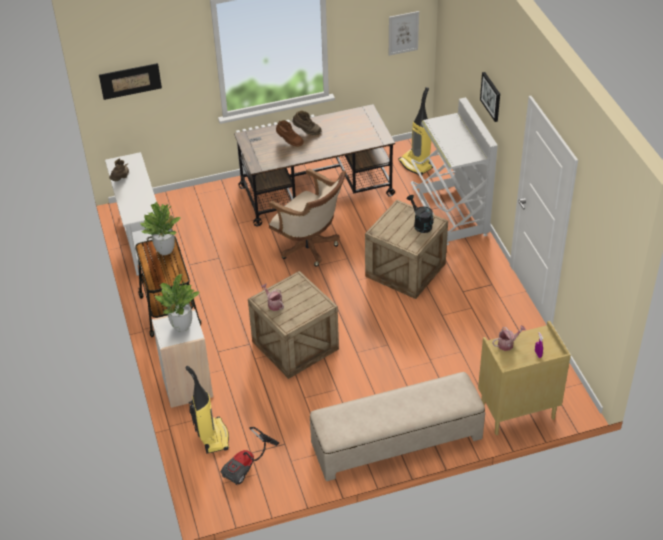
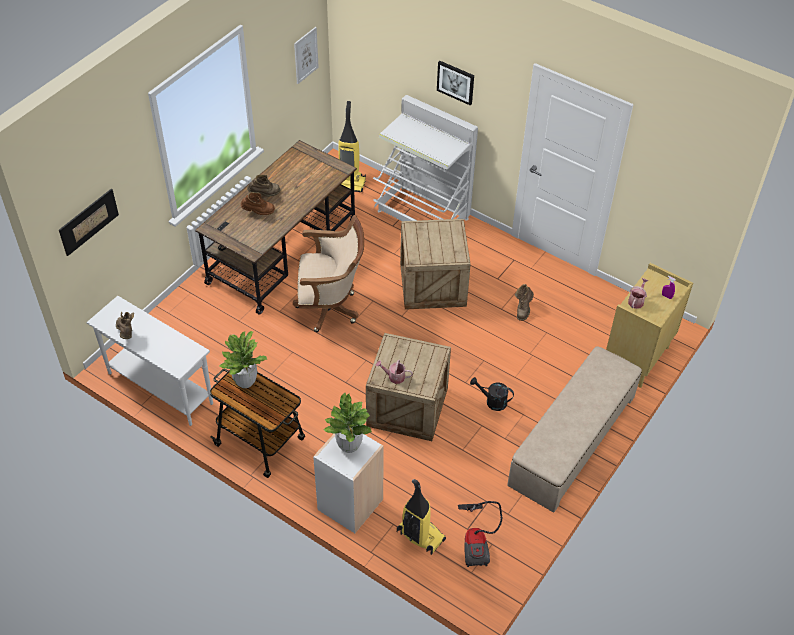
camera: 40 degrees left, 5 degrees up
(420, 224) = (444, 233): black watering can -> black watering can (492, 401)
(459, 325) = (523, 309): none -> brown boot

